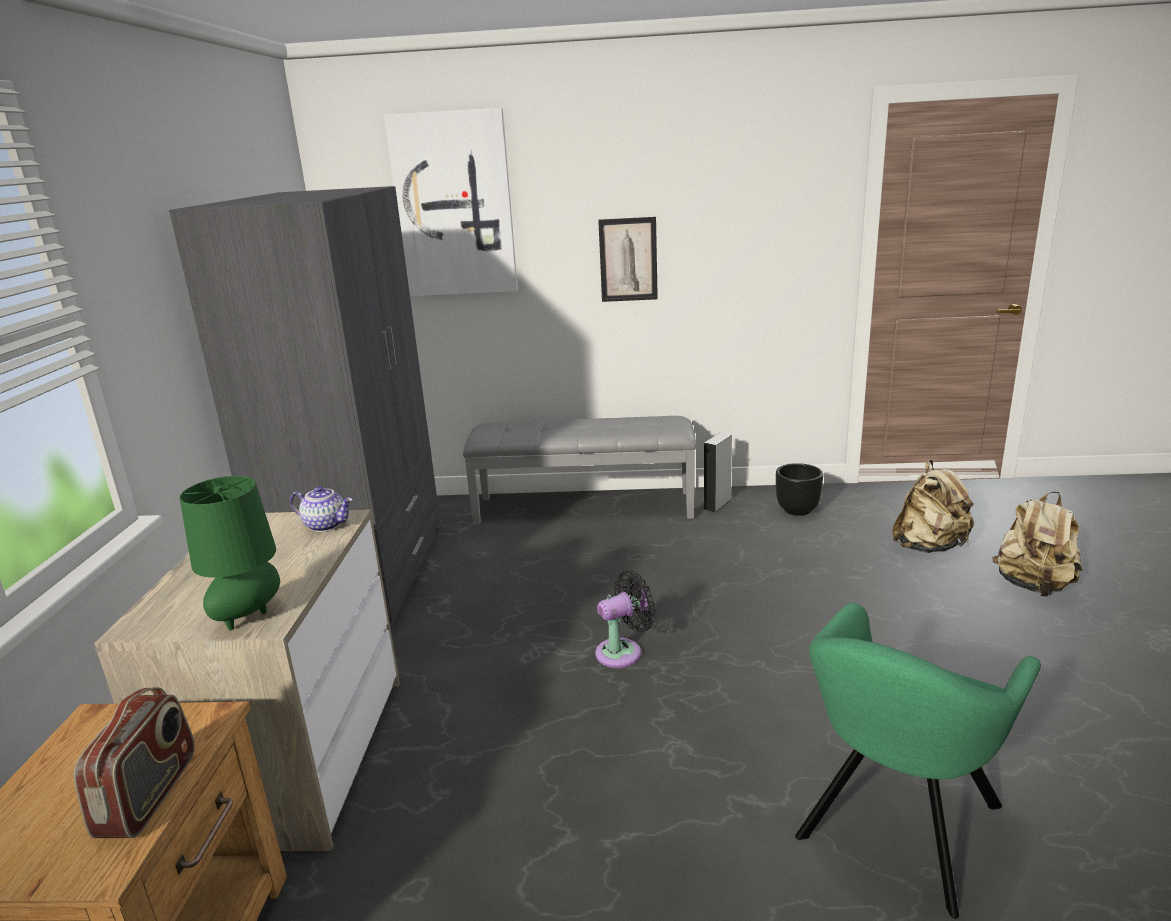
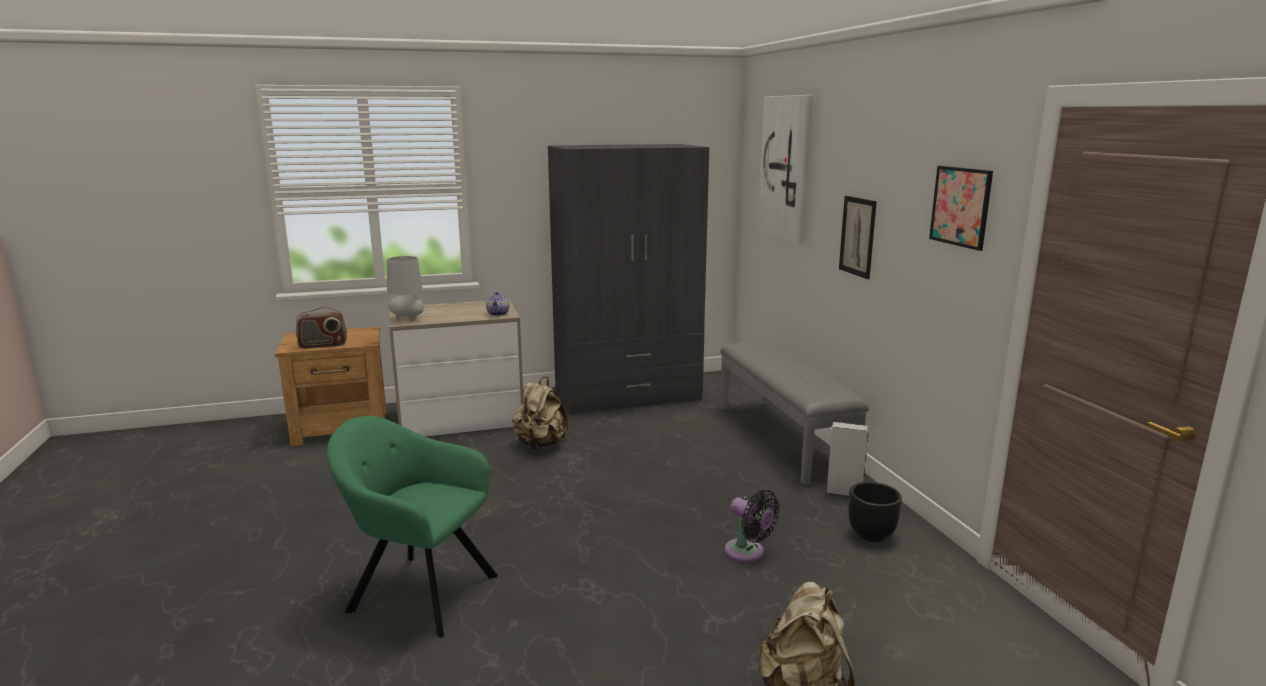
camera: 70 degrees right, 5 degrees down
(249, 616) = (407, 319): green table lamp -> grey table lamp
(623, 652) = (579, 482): black fan -> black fan (748, 553)
(784, 201) = (960, 206): none -> picture
(929, 547) = (850, 618): beige backpack -> beige backpack (540, 445)

